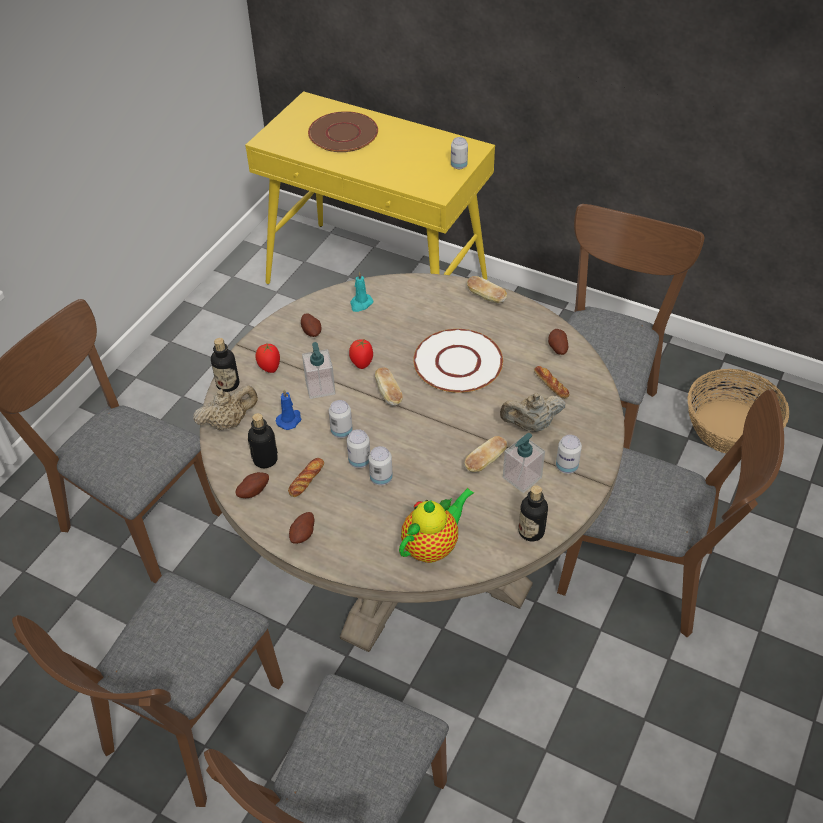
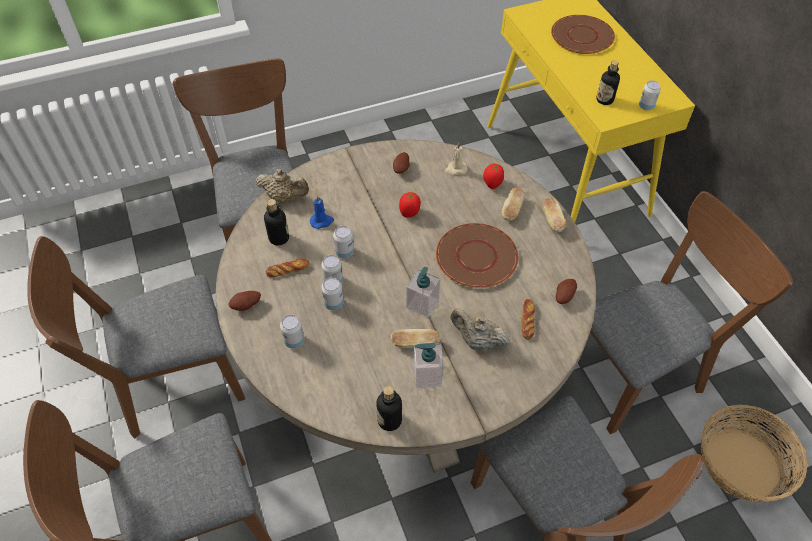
camera: 40 degrees right, 5 degrees up
(228, 384) = (312, 171): bottle -> bottle (604, 100)
(253, 491) = (249, 254): potato -> none
(269, 368) = (348, 176): tomato -> tomato (492, 184)
(320, 387) = (364, 212): soap dispenser -> soap dispenser (422, 304)
(361, 304) = (455, 169): turquoise candle -> beige candle
(389, 393) = (404, 247): bread -> bread (512, 210)
(433, 546) = (314, 377): teapot -> none
(457, 362) = (476, 256): white plate -> brown plate
(566, 467) = (469, 392): can -> can (294, 341)

